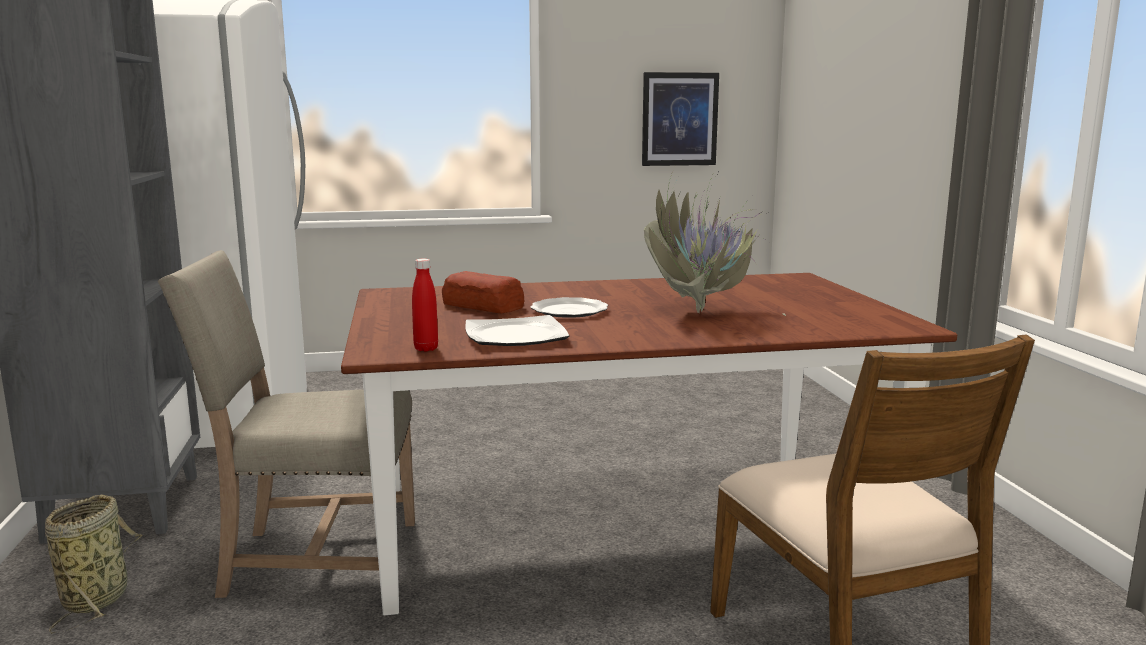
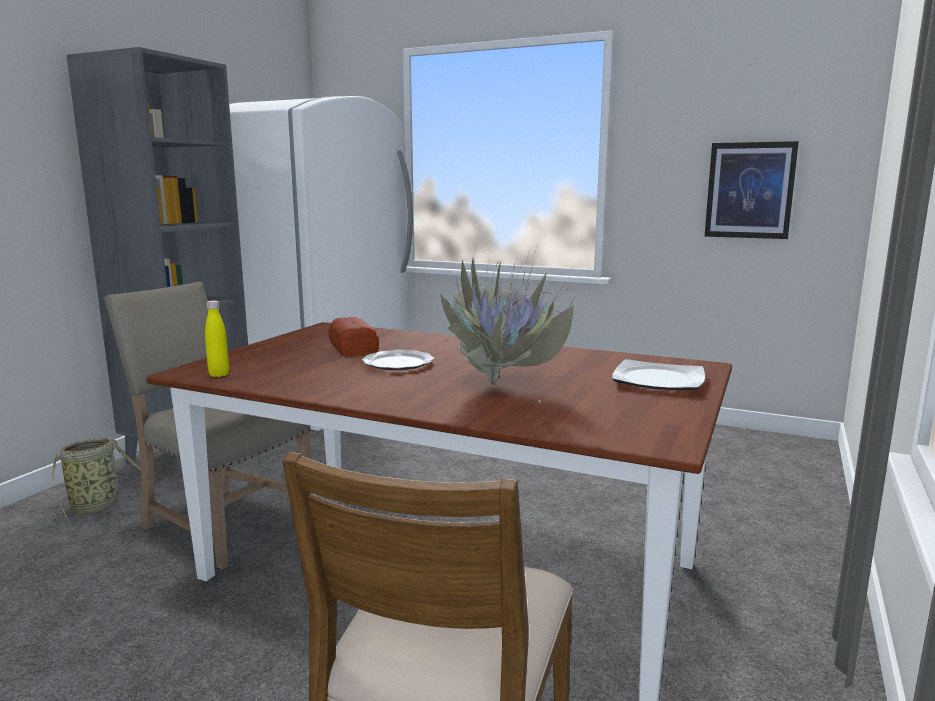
camera: 35 degrees right, 0 degrees up
(426, 349) = (219, 374): red bottle -> yellow bottle
(515, 336) = (298, 377): plate -> plate (657, 380)

